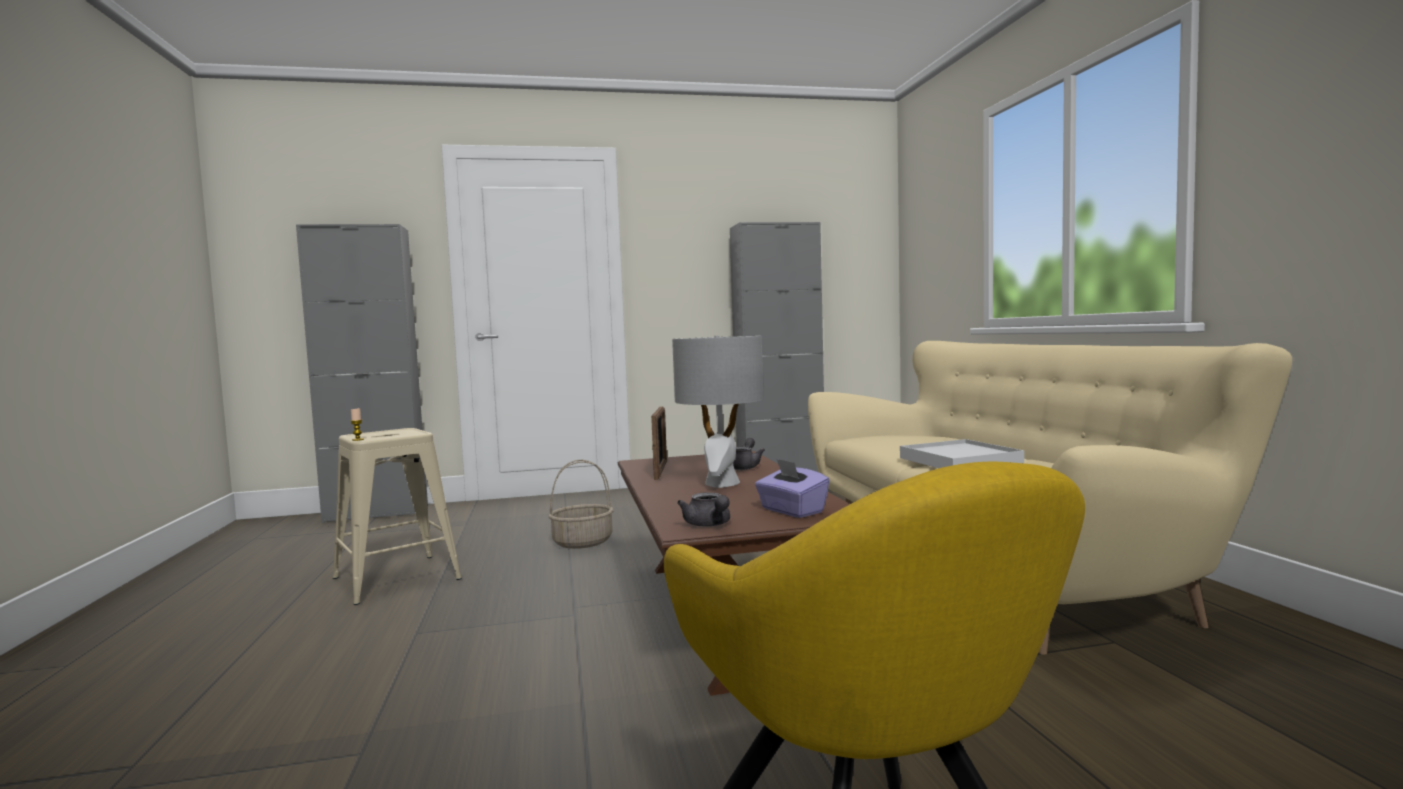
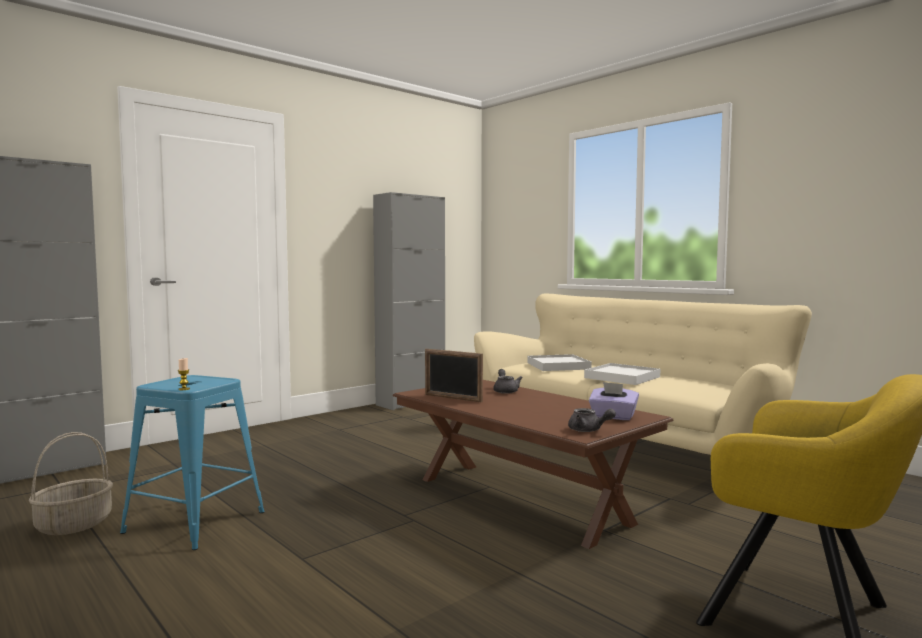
camera: 30 degrees left, 0 degrees up
(396, 579) = (195, 522): beige stool -> blue stool
(583, 542) = (325, 467): basket -> basket (74, 524)
(660, 471) = (452, 398): picture frame -> picture frame turned 150 degrees clockwise
(721, 483) = (522, 403): grey table lamp -> none
(904, 441) = (558, 366): none -> white tray

